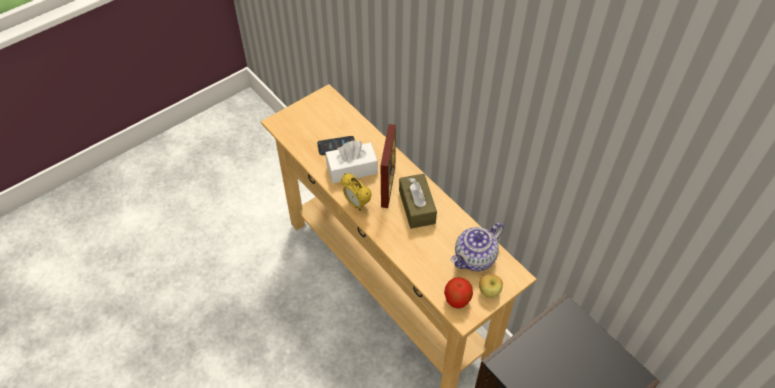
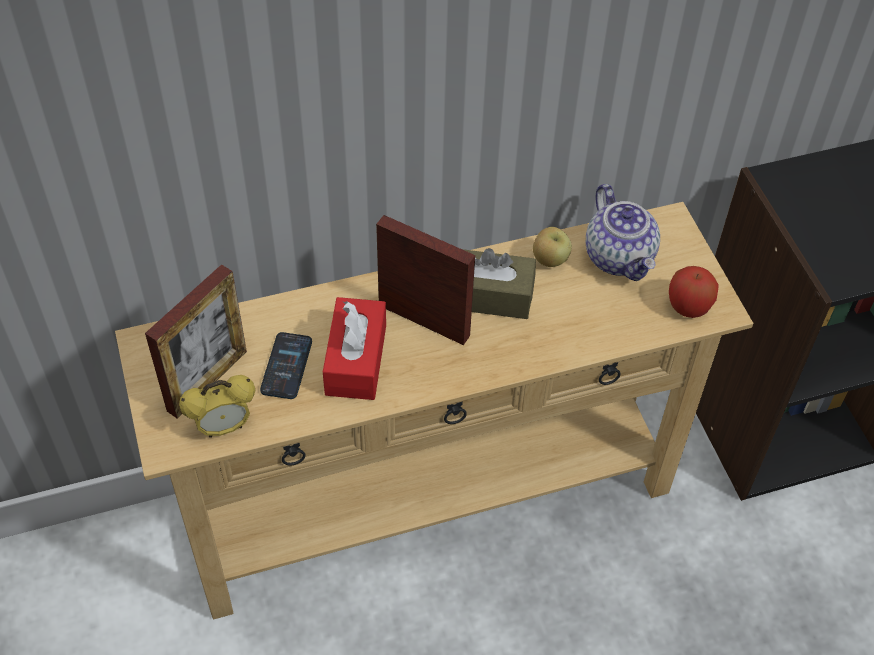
camera: 70 degrees left, 0 degrees up
(316, 122) = (207, 381): none -> picture frame
(352, 169) = (356, 360): white tissue box -> red tissue box
(357, 204) = (440, 377): alarm clock -> alarm clock (224, 427)
(489, 292) = (687, 263): apple -> apple (549, 260)

